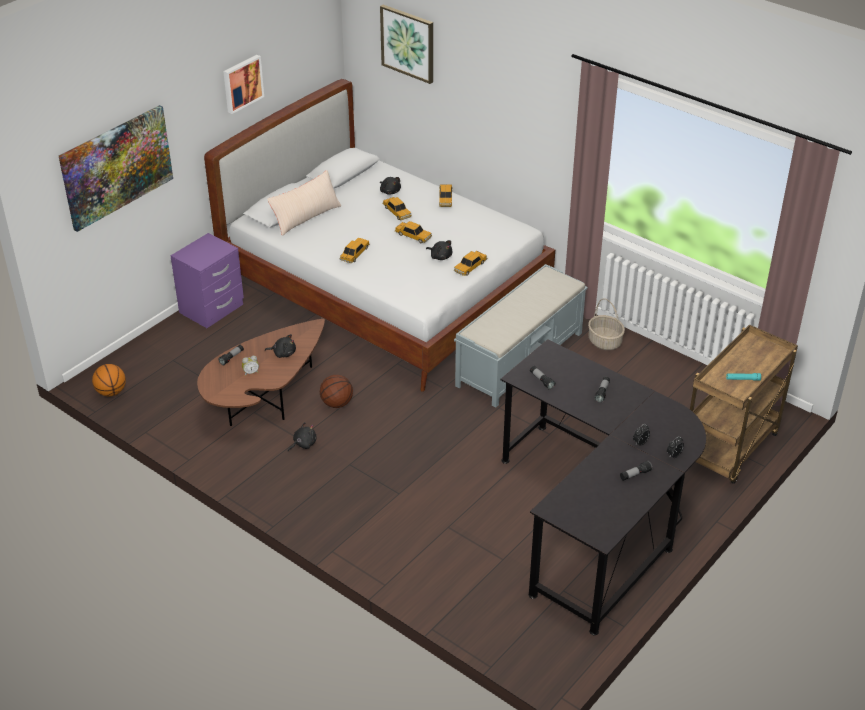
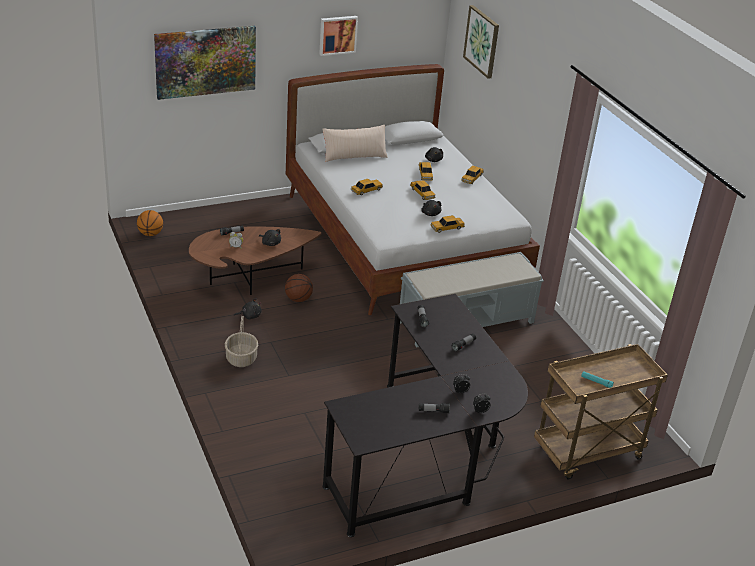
camera: 25 degrees right, 5 degrees down
(211, 309) = (265, 207): purple nightstand -> none
(604, 341) = (547, 335): basket -> basket (241, 358)

